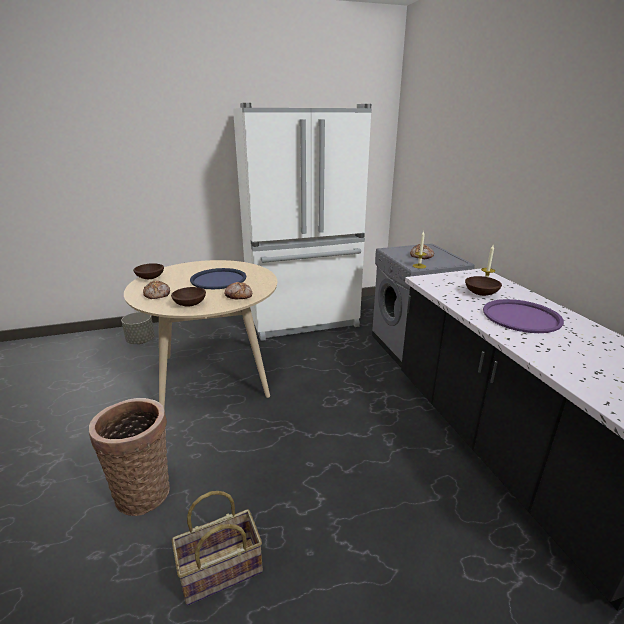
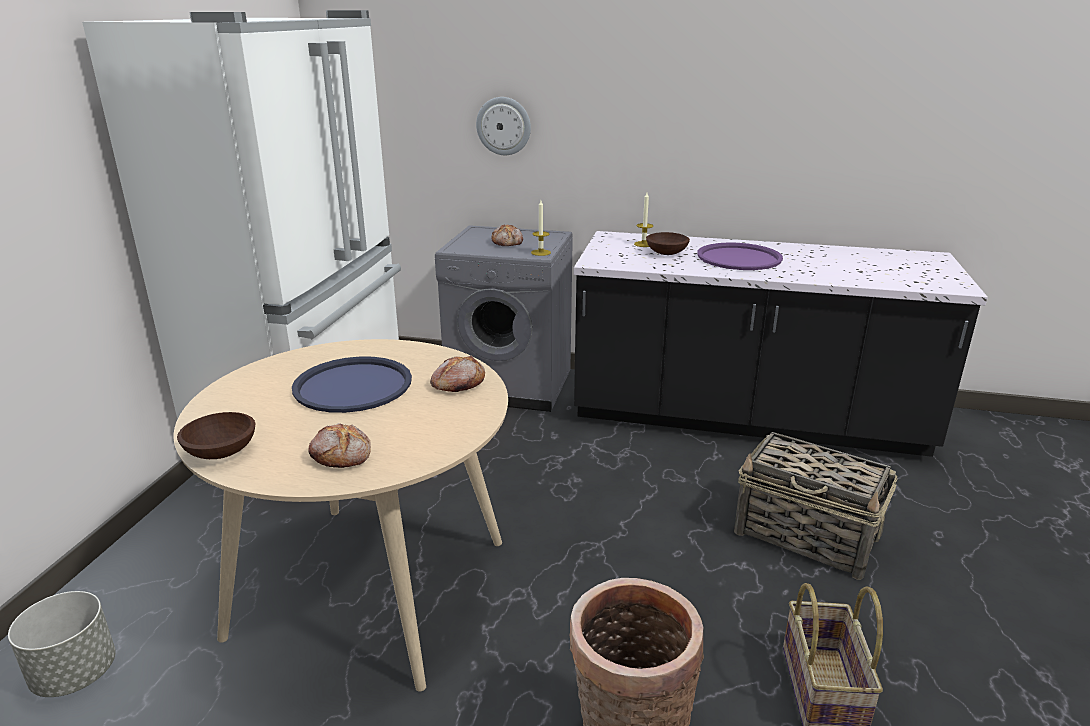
camera: 60 degrees left, 0 degrees up
(190, 304) = (436, 430): brown bowl -> none
(382, 528) = (807, 536): none -> basket
(458, 182) = (503, 126): none -> wall clock

